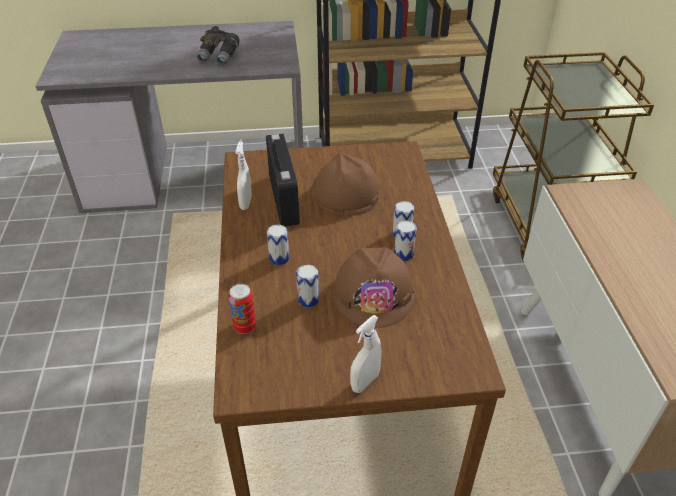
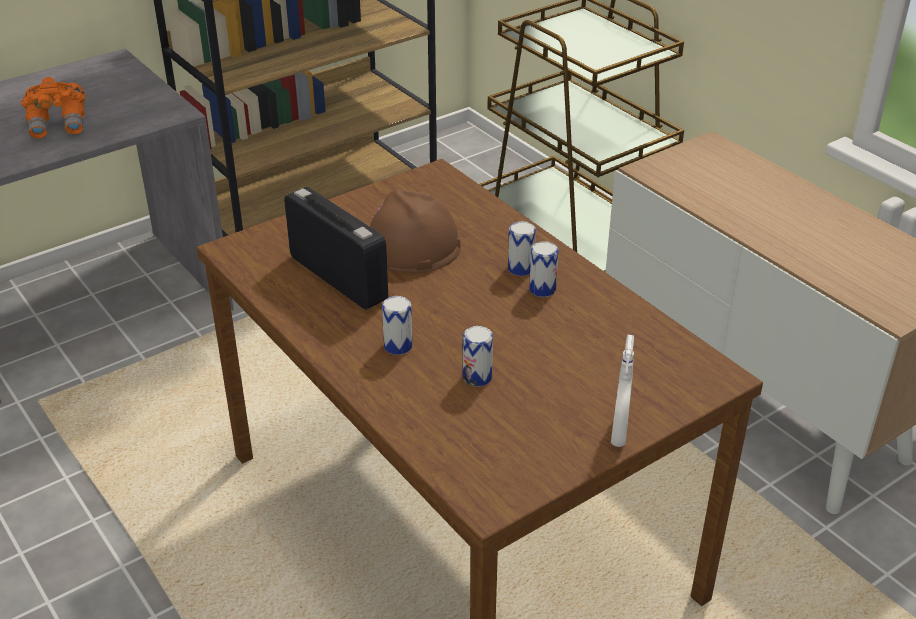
camera: 30 degrees left, 5 degrees down
(219, 57) = (59, 124): grey binoculars -> orange binoculars
(245, 327) = (429, 434): can -> none
(246, 203) = (290, 298): white spray bottle -> none
(374, 294) = (547, 342): brown hard hat -> none

